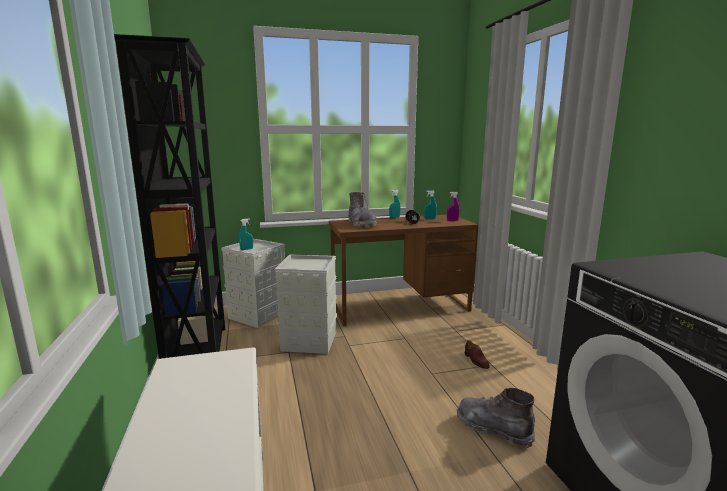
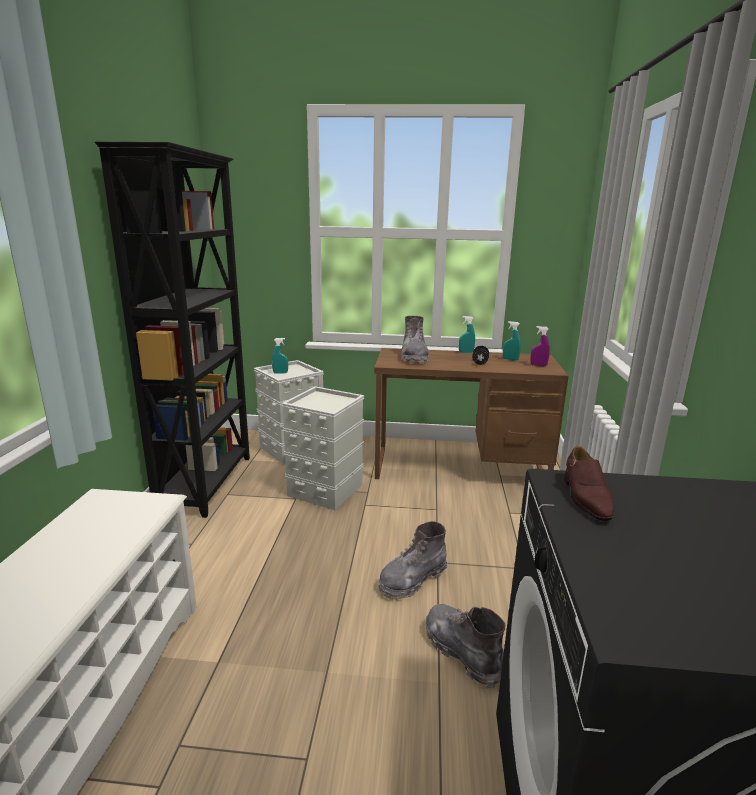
camera: 20 degrees right, 5 degrees up
(423, 389) = (412, 579): none -> grey boot
(476, 360) = (506, 558): brown shoe -> brown shoe (585, 498)

